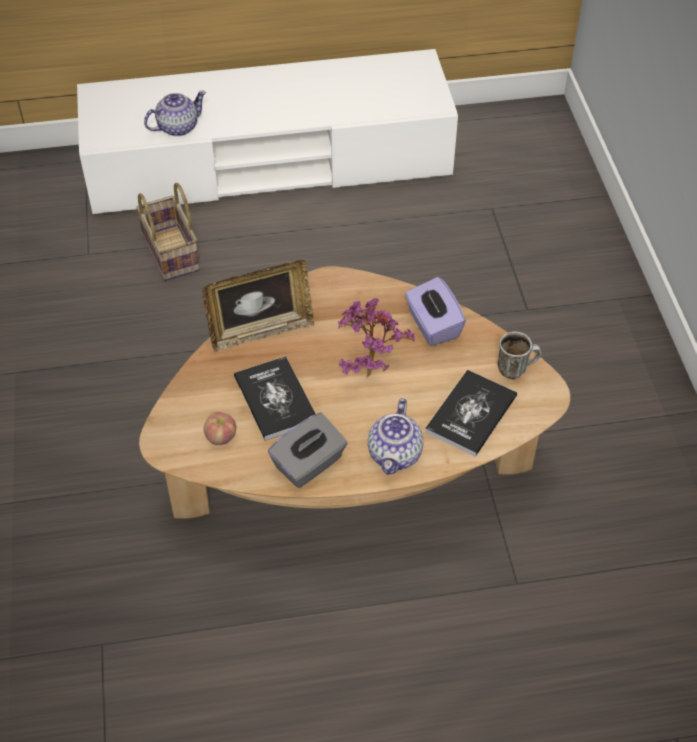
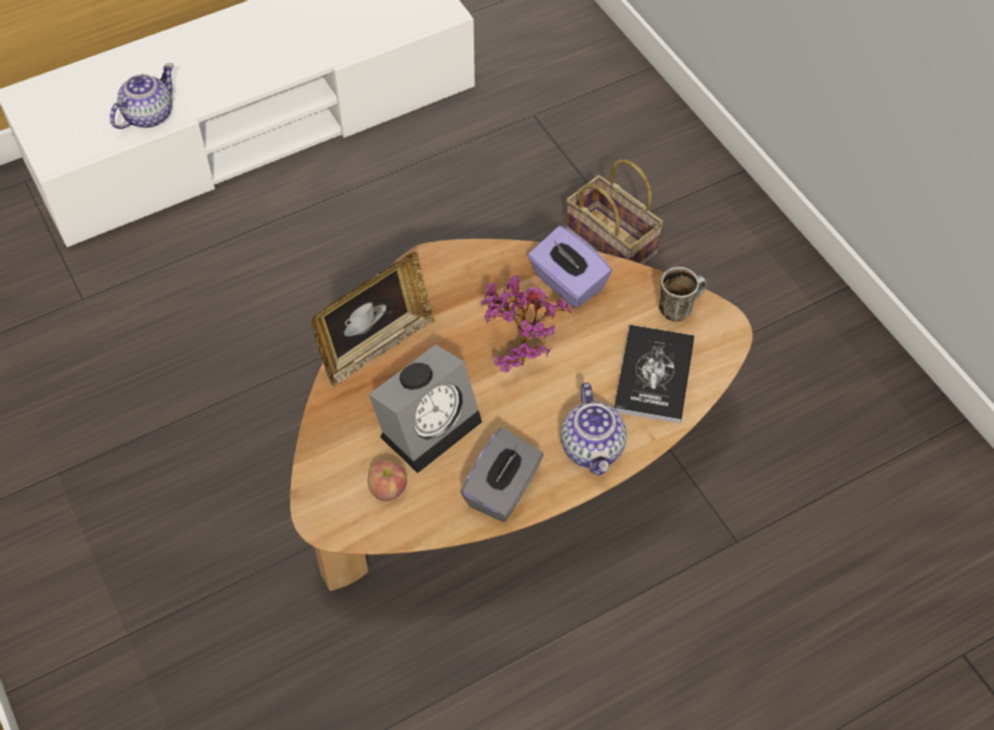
camera: 20 degrees left, 5 degrees up
(173, 254) = (187, 270): basket -> basket (613, 244)
(275, 399) = (430, 424): book -> alarm clock

